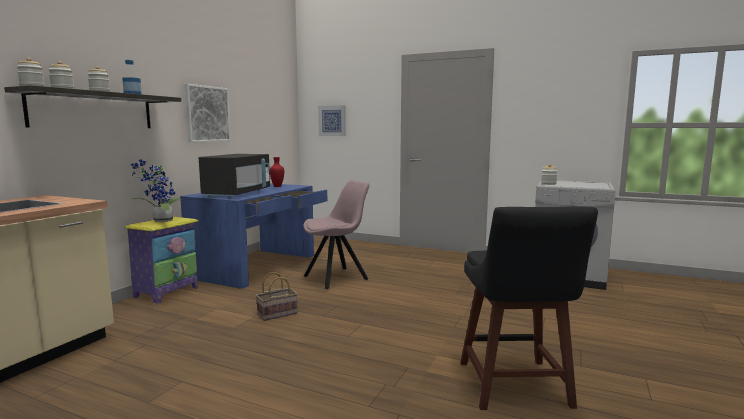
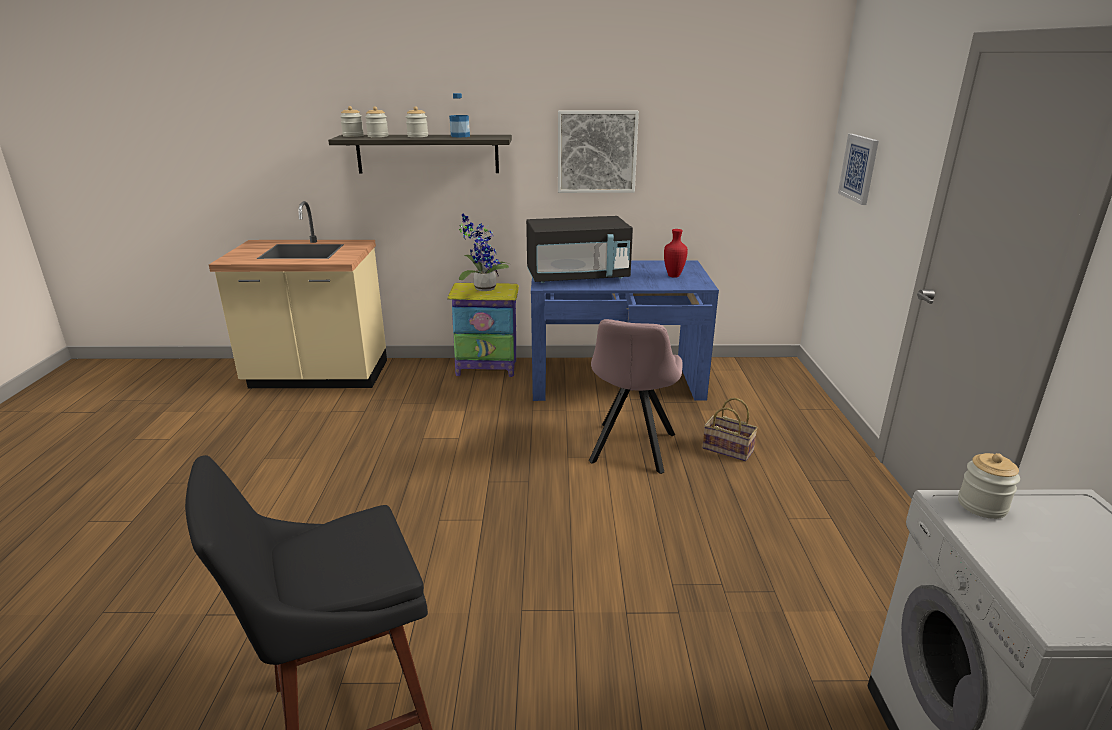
camera: 65 degrees right, 15 degrees up
(278, 313) = (475, 449): basket -> basket (729, 449)
(336, 278) = (631, 448): pink chair -> pink chair turned 75 degrees clockwise

